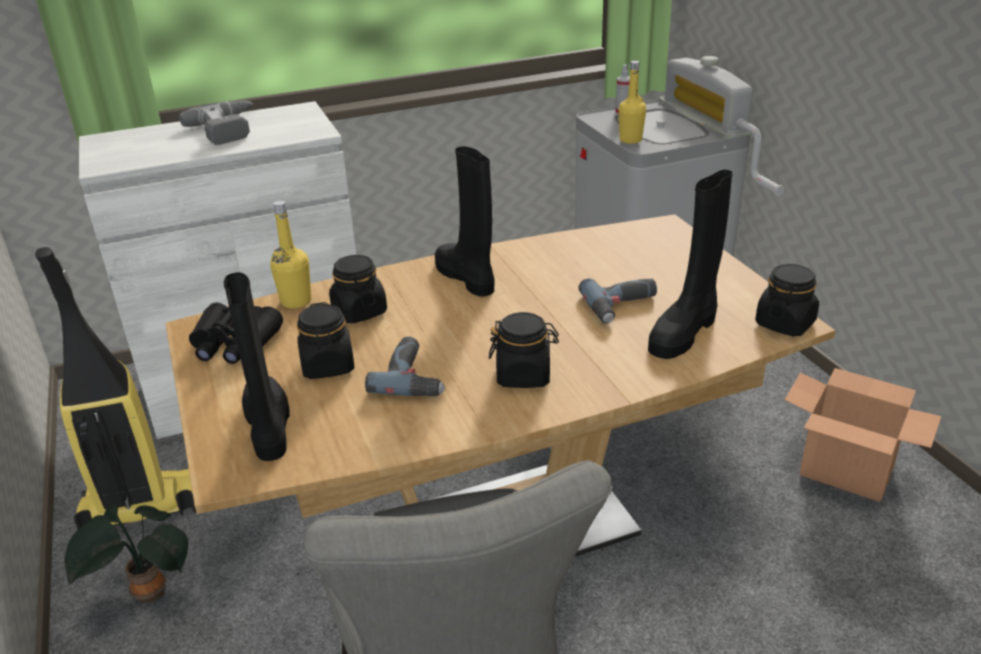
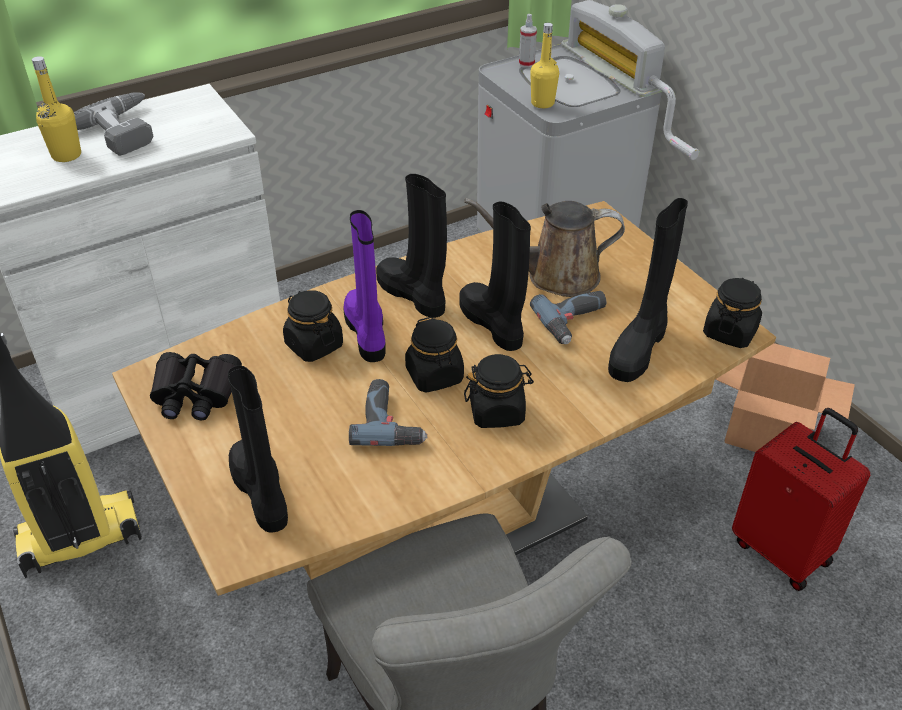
camera: 10 degrees left, 10 degrees up
(146, 595) = (113, 634): potted plant -> none
(296, 301) = (244, 336): yellow bottle -> yellow bottle (66, 155)
(328, 366) = (301, 415): black jar -> black jar (434, 376)
(413, 304) = (367, 333): none -> purple boot
(539, 304) = (493, 324): none -> black boot
(612, 269) = (555, 276): none -> brown watering can
(853, 584) = (782, 550): none -> red suitcase

